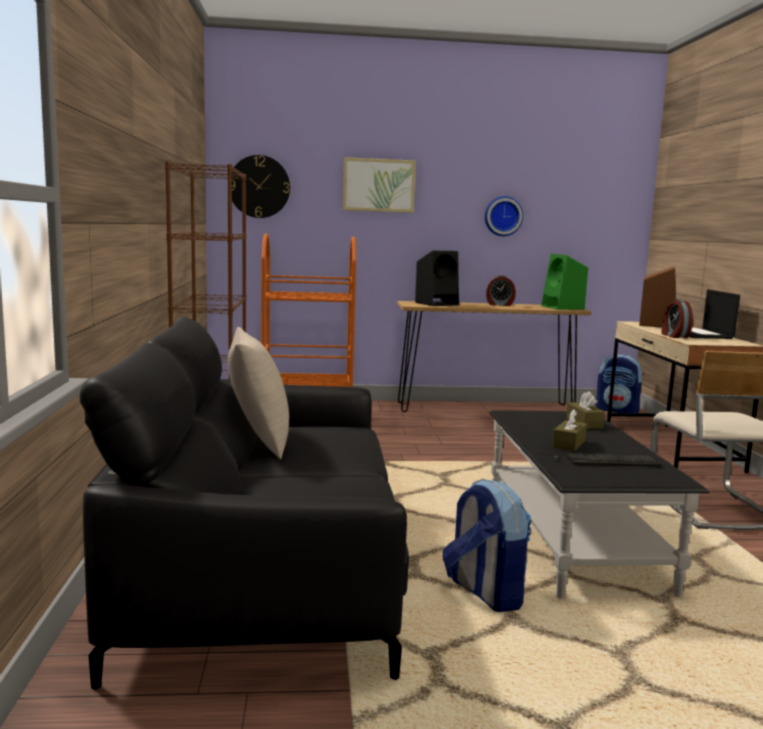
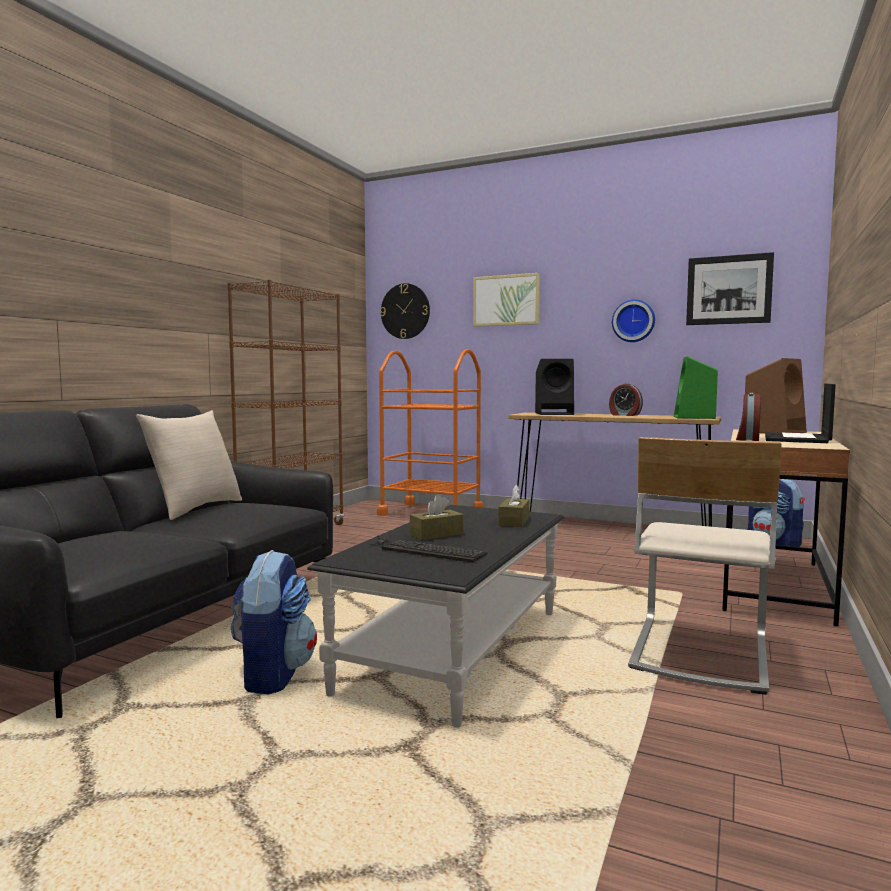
camera: 30 degrees right, 5 degrees down
(582, 195) = (728, 290): none -> picture

